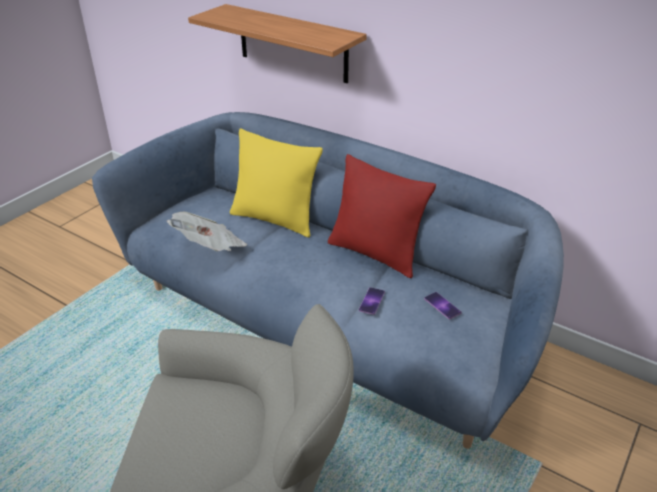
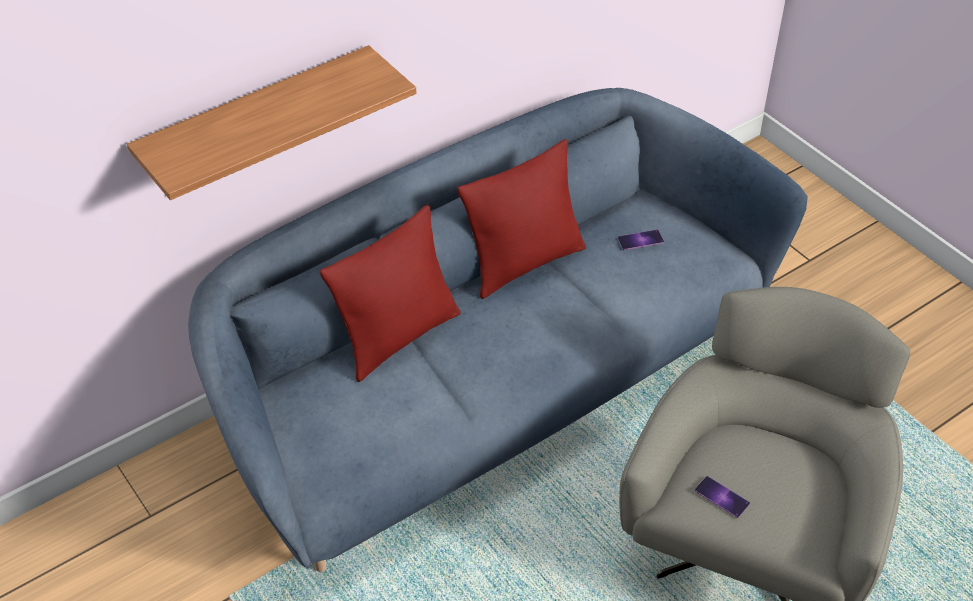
camera: 70 degrees left, 10 degrees up
(210, 247) = (428, 419): newspaper -> none
(275, 219) = (398, 337): yellow pillow -> red pillow
(372, 301) = (606, 293): phone -> phone (722, 497)

